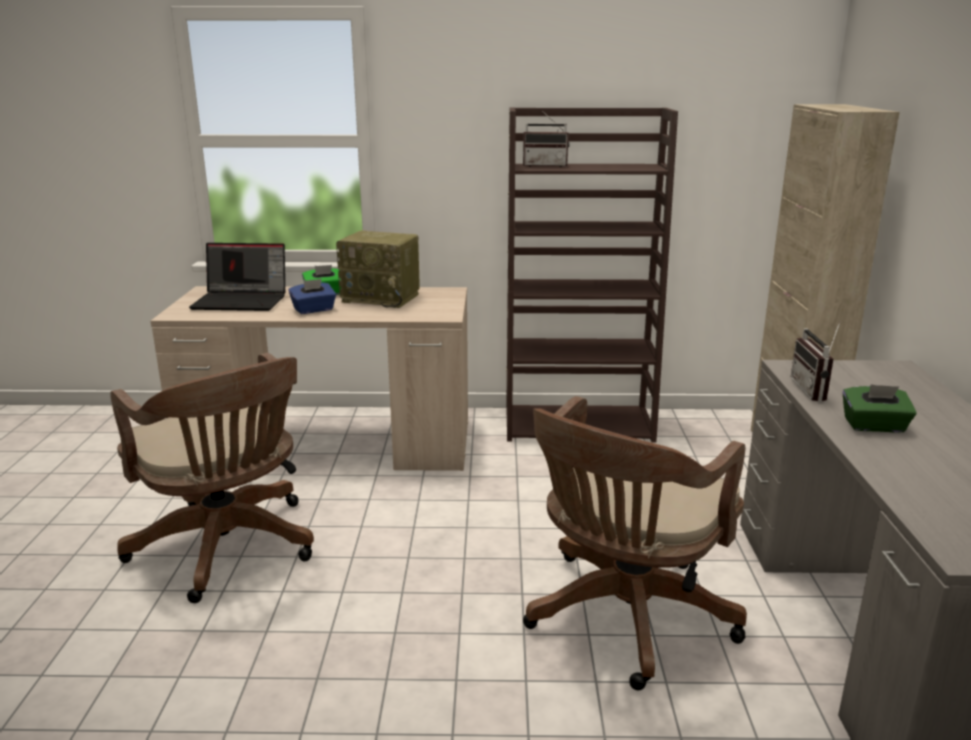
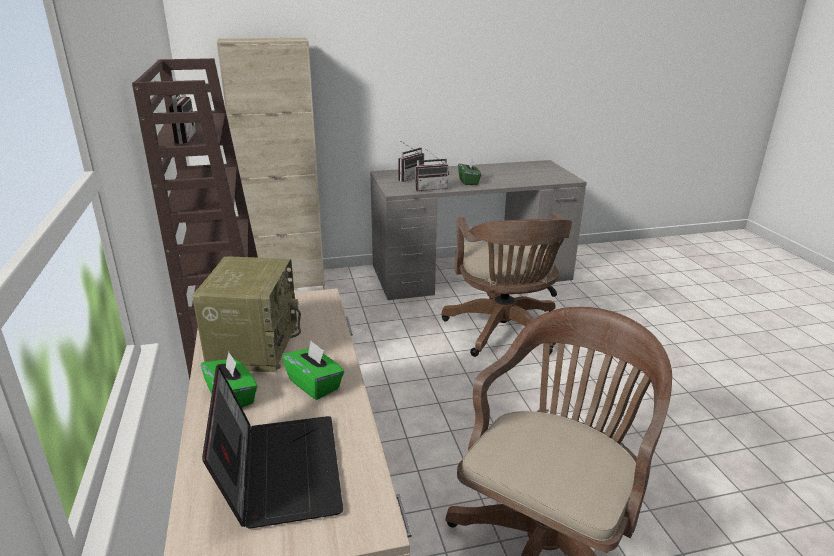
camera: 105 degrees left, 5 degrees up
(314, 310) = (315, 384): blue tissue box -> green tissue box
(624, 619) = (504, 332): brown office chair -> brown office chair turned 60 degrees clockwise
(877, 382) = (408, 178): none -> radio

